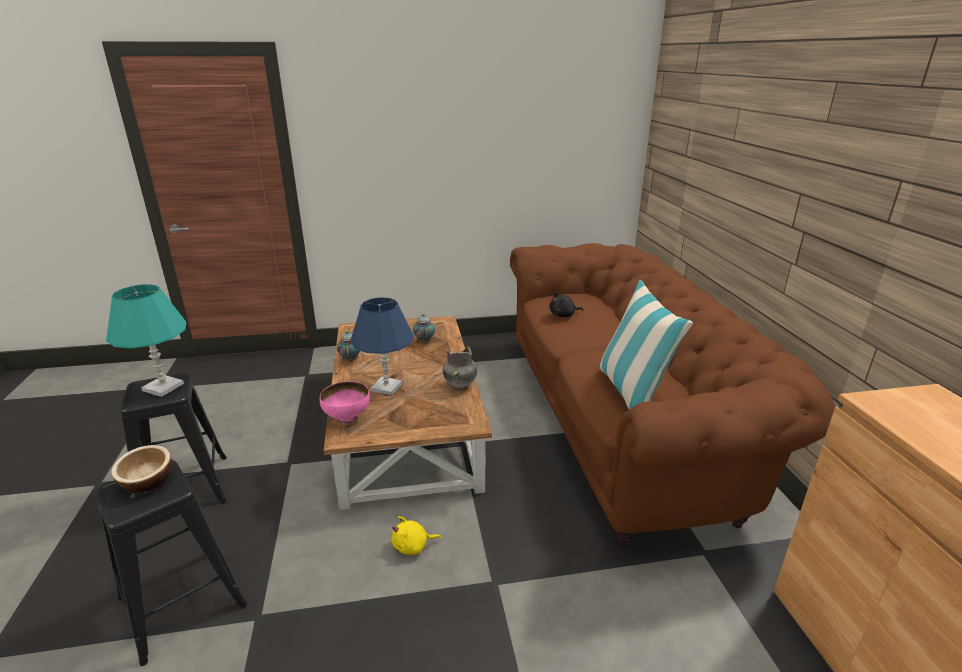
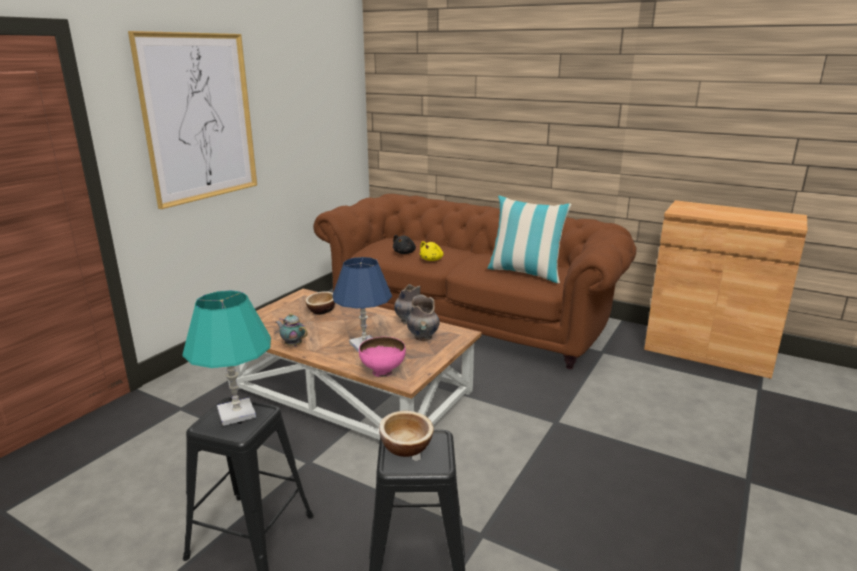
camera: 50 degrees left, 5 degrees down
(398, 133) = (199, 118): none -> picture
(413, 546) = (489, 439): yellow plush toy -> yellow plush toy (432, 260)
(424, 341) = (321, 310): teapot -> bowl
(435, 407) = (423, 337): none -> grey vase

